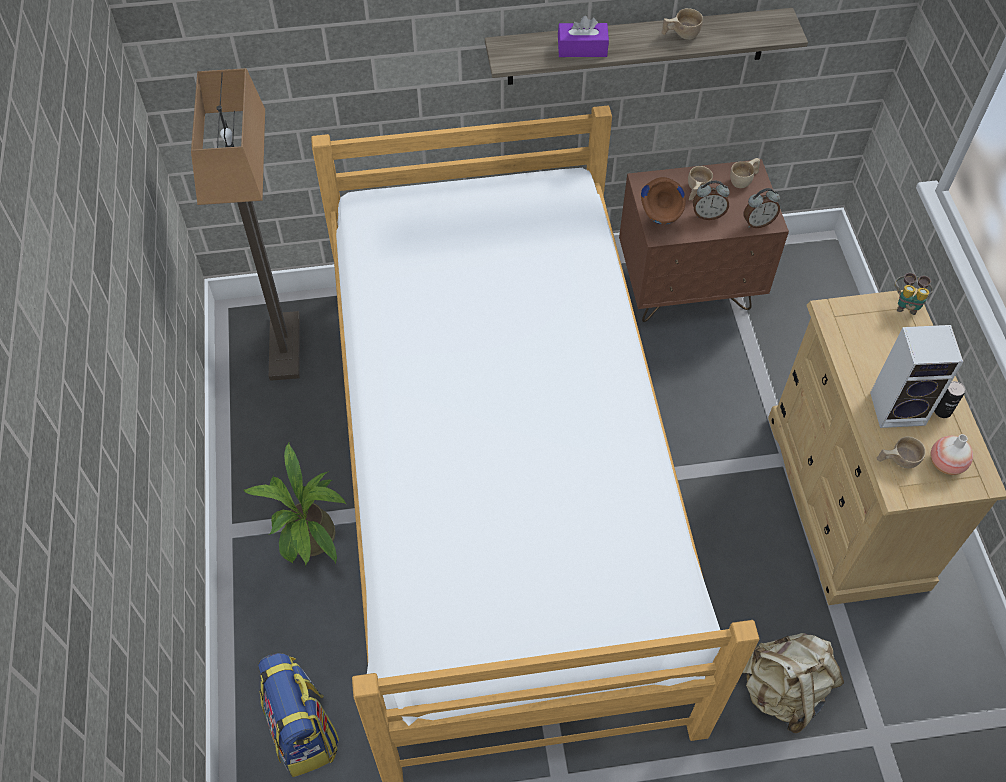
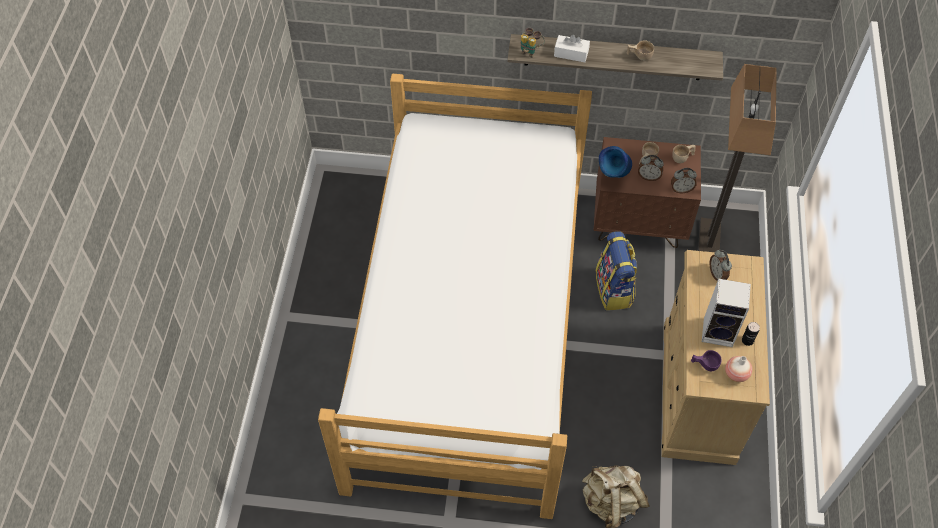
camera: 15 degrees right, 0 degrees up
(284, 347) = (353, 205): floor lamp -> floor lamp (708, 243)
(304, 732) = (299, 450): backpack -> backpack (614, 290)
(309, 542) = (335, 335): potted plant -> none
(582, 48) = (571, 53): purple tissue box -> white tissue box
(660, 226) = (613, 178): brown vase -> blue vase
(865, 326) = (717, 274): none -> alarm clock
(897, 460) = (704, 364): beige cup -> purple cup
(907, 304) = (751, 266): binoculars -> binoculars (530, 51)

